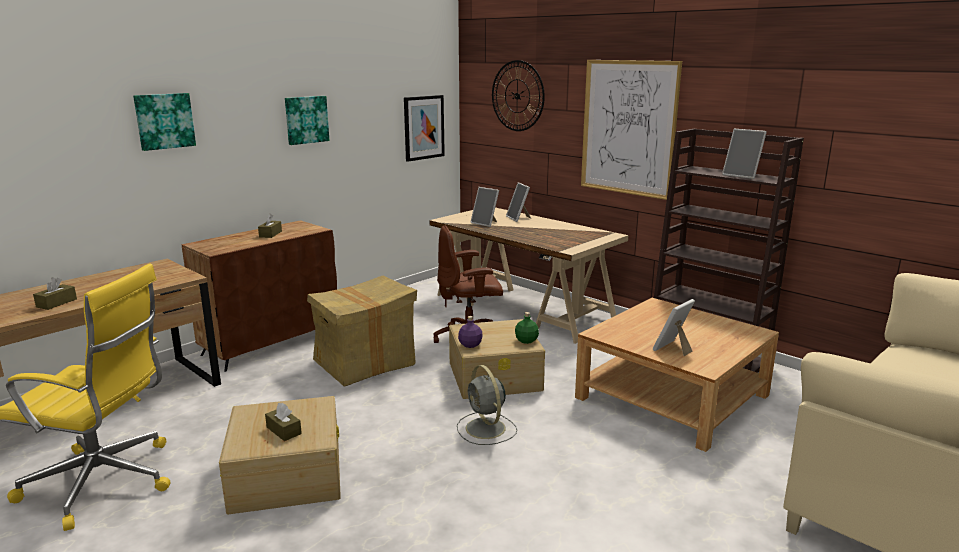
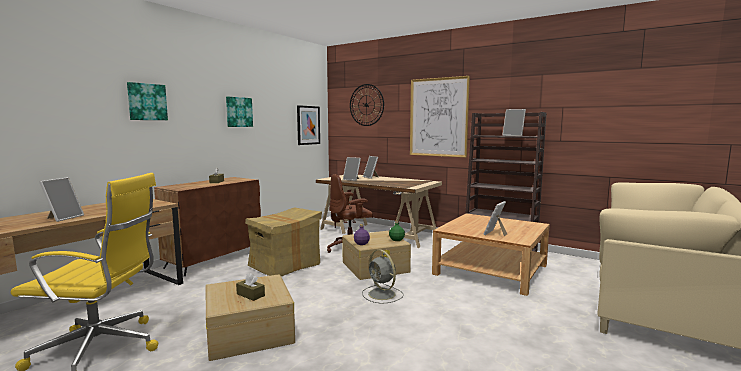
camera: 10 degrees left, 10 degrees down
(56, 303) = (63, 218): brown tissue box -> picture frame

